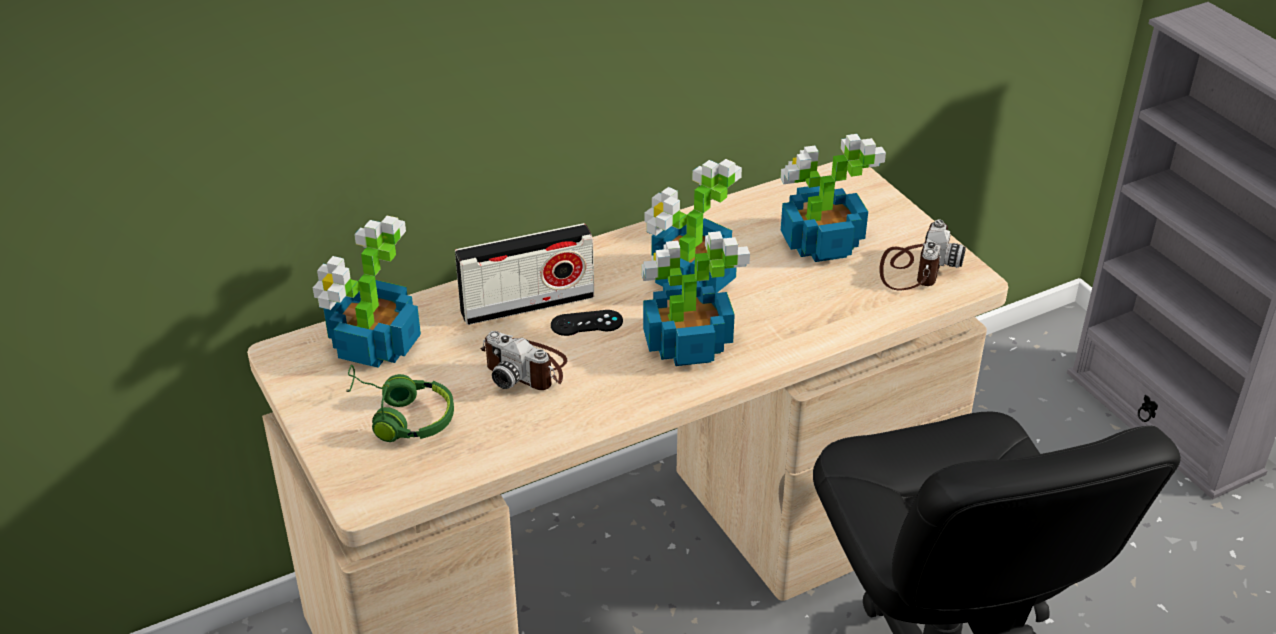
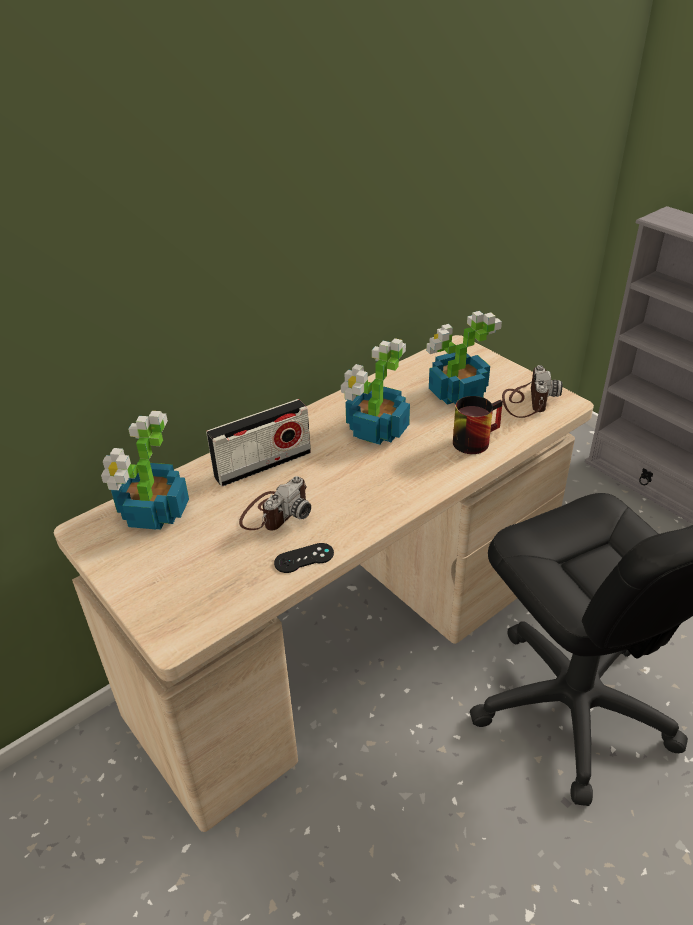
camera: 10 degrees left, 0 degrees up
(399, 416) = (186, 565): green headphones -> none
(526, 367) = (275, 512): camera -> camera turned 75 degrees counterclockwise
(586, 323) = (311, 472): black game controller -> black game controller (304, 558)
(686, 344) = (388, 477): potted plant -> none
(819, 310) = (473, 438): none -> mug

